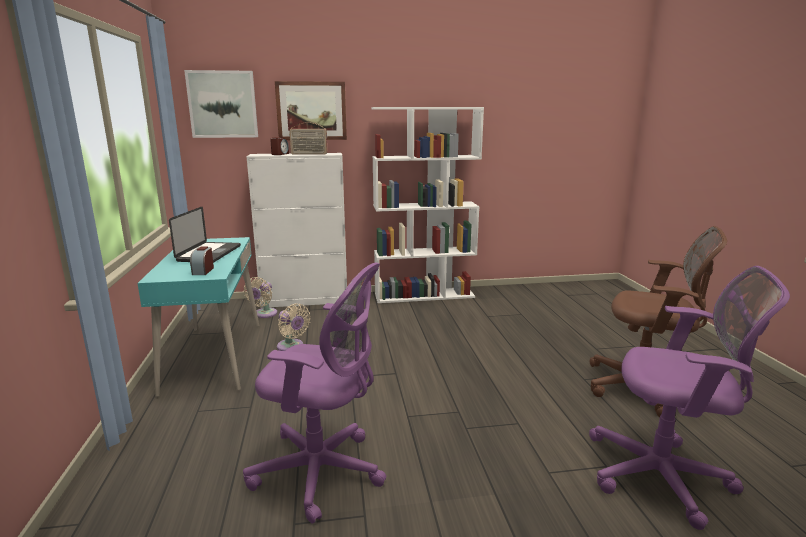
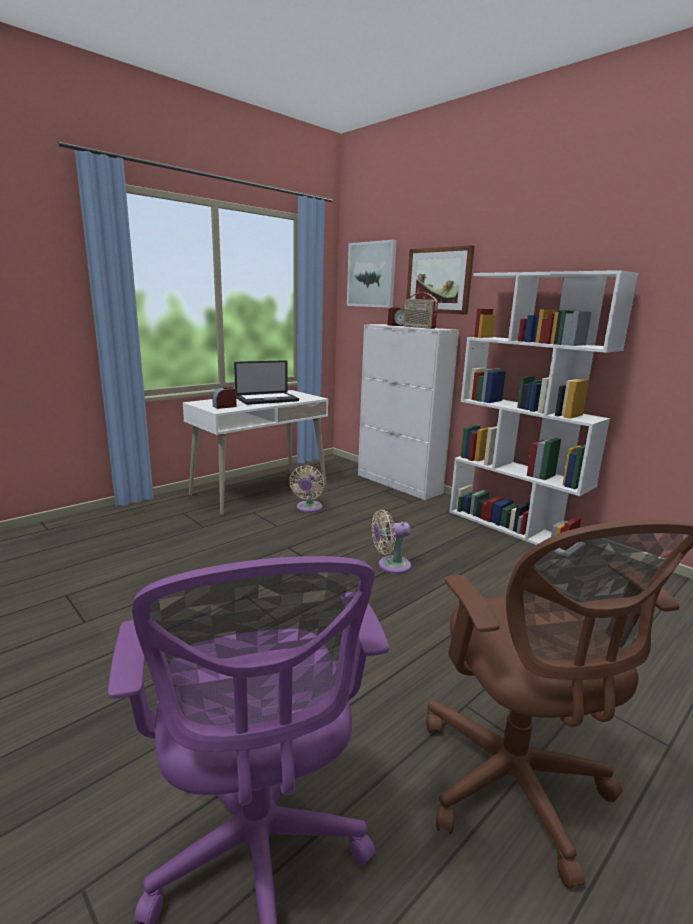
camera: 55 degrees right, 0 degrees up
(214, 356) = (260, 490): turquoise desk -> white desk
(264, 314) = (348, 480): beige fan -> beige fan (390, 565)
(323, 472) = (133, 584): purple office chair -> none

